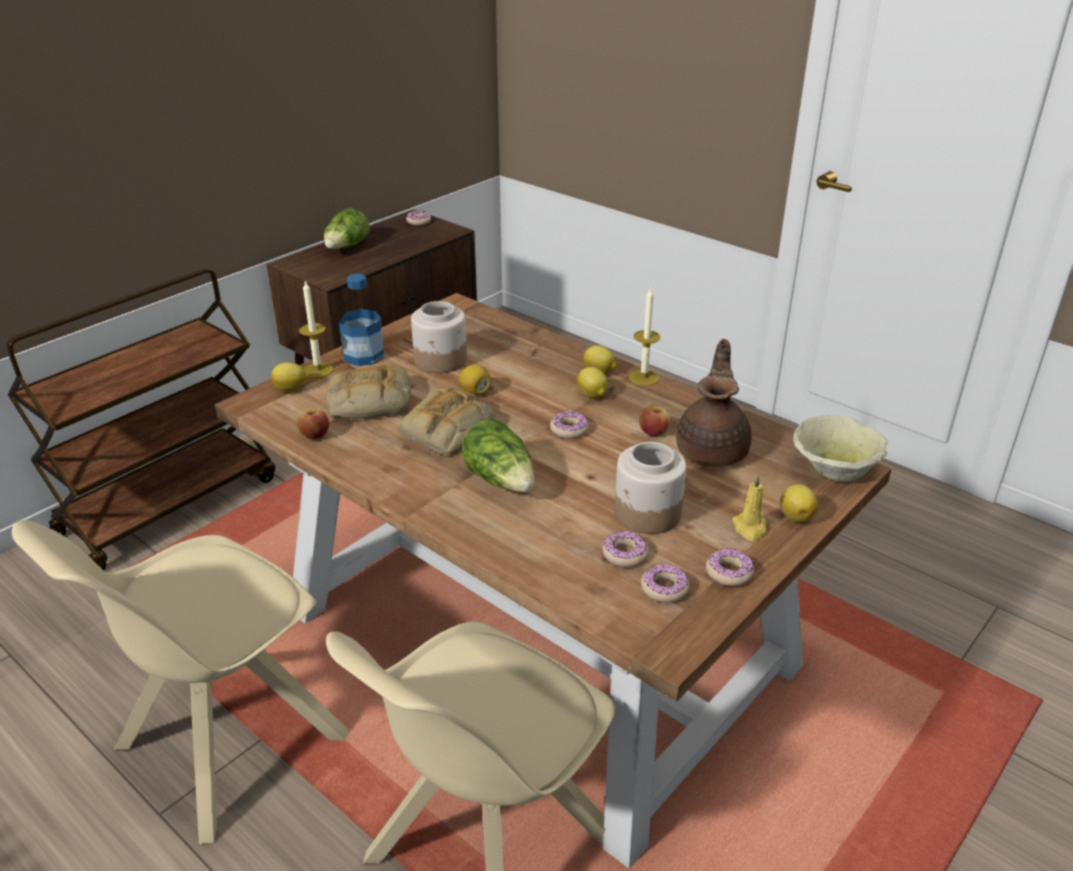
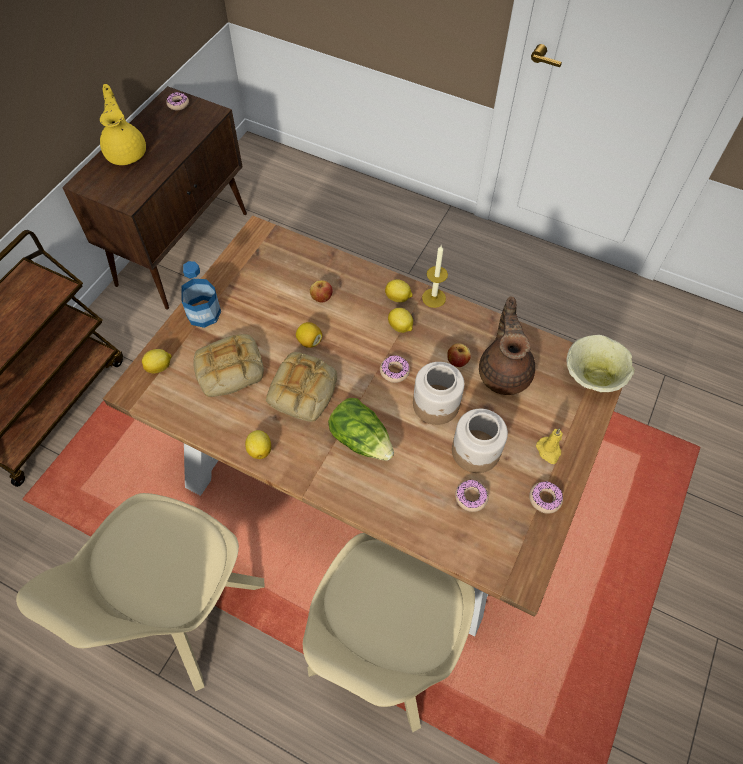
camera: 15 degrees left, 25 degrees up
(315, 435) = (200, 419): apple -> apple (321, 297)
(318, 370) = (172, 339): candle -> none
(347, 247) = (127, 152): lettuce -> yellow teapot
(441, 360) = (269, 307): jar -> jar (436, 405)
(664, 588) = (506, 525): donut -> none
(796, 516) = (577, 430): lemon -> lemon (260, 449)

